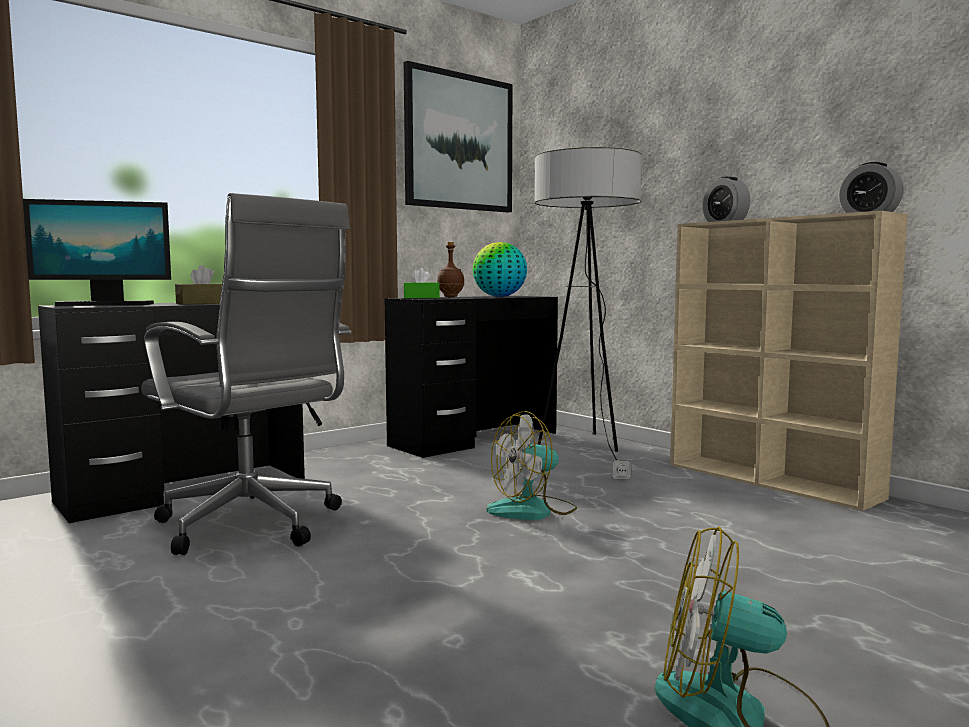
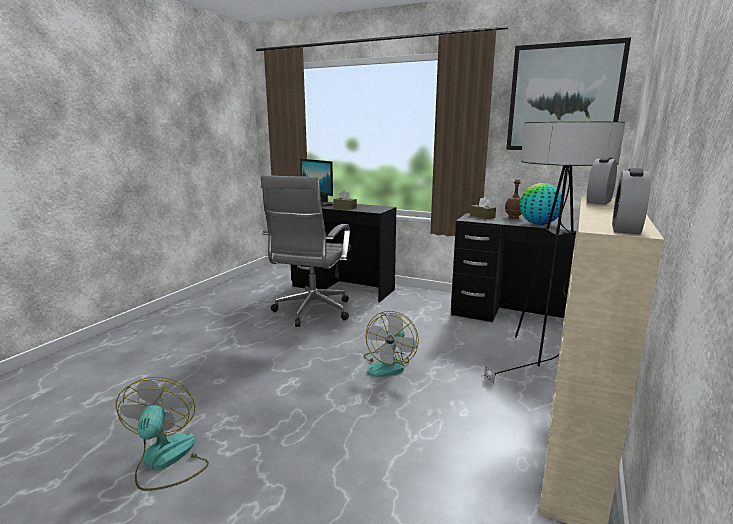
camera: 65 degrees right, 10 degrees up
(421, 298) = (482, 216): green tissue box -> brown tissue box
(533, 510) = (389, 364): fan -> fan turned 105 degrees counterclockwise

